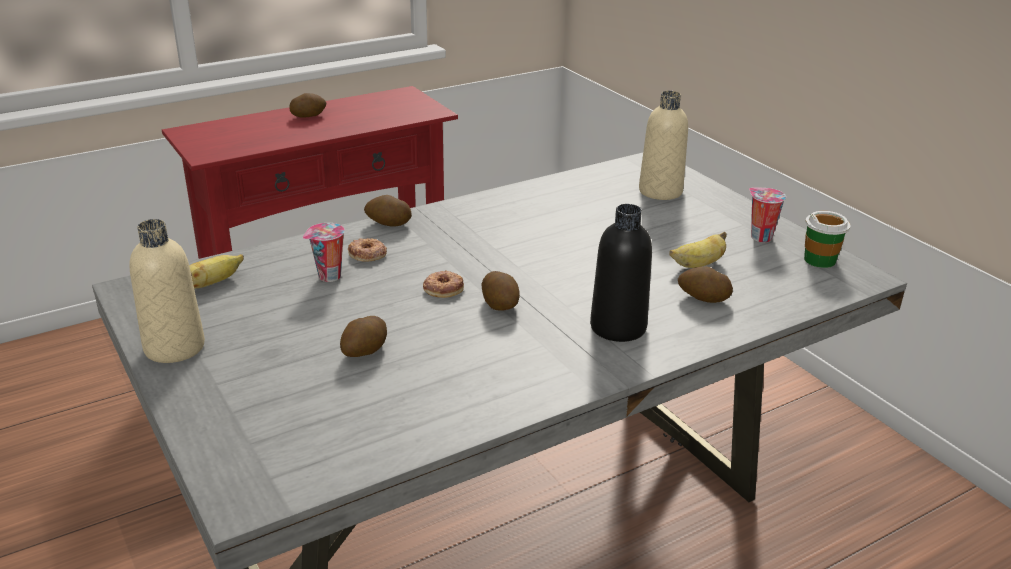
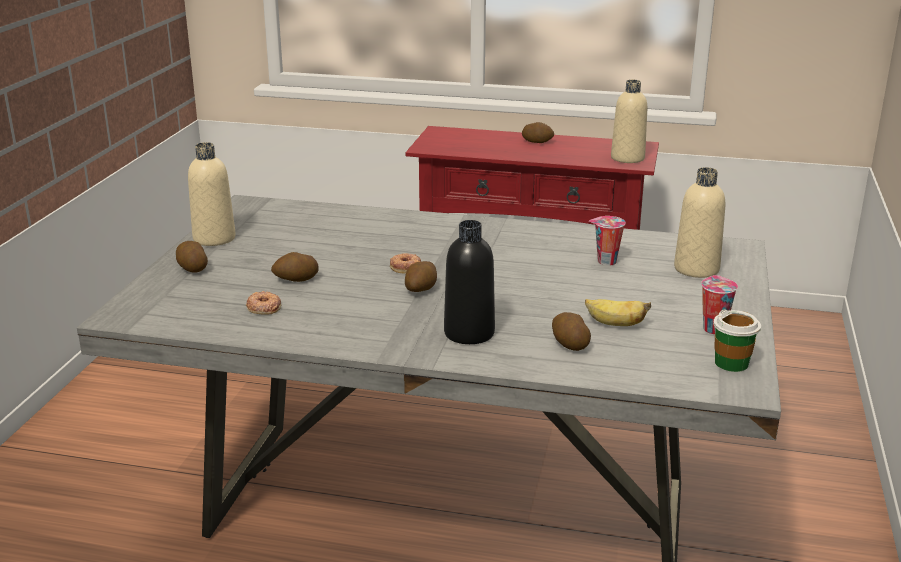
camera: 45 degrees right, 5 degrees down
(213, 283) = (288, 215): banana -> none
(328, 277) = (353, 235): cup -> cup (605, 262)
(367, 254) = (399, 232): donut -> donut (263, 307)
(388, 223) = (447, 220): potato -> potato (192, 268)
(416, 108) = (627, 158): none -> beige bottle

